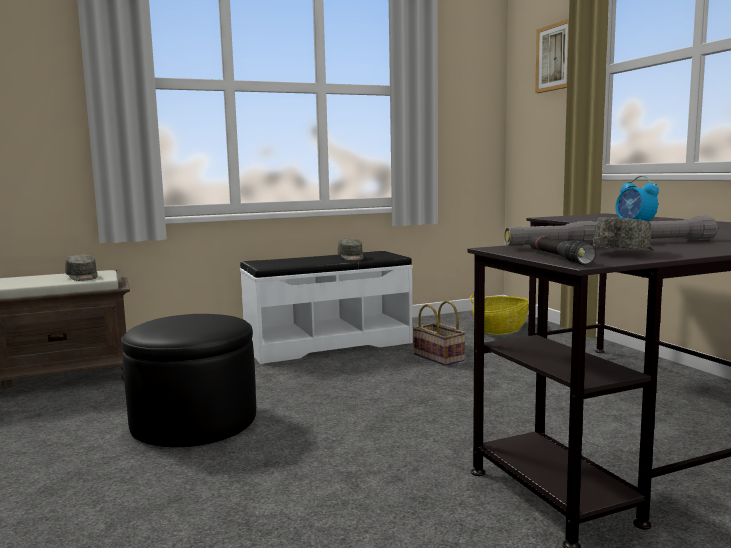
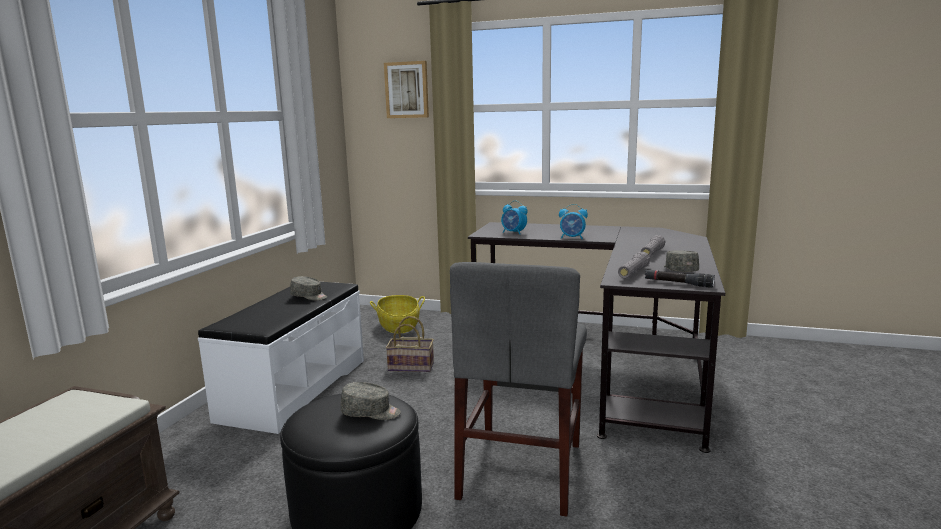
camera: 50 degrees left, 5 degrees up
(82, 277) = (80, 414): grey cap -> grey cap (371, 413)
(342, 456) = (521, 470): none -> grey chair
(586, 219) = (514, 233): none -> alarm clock

